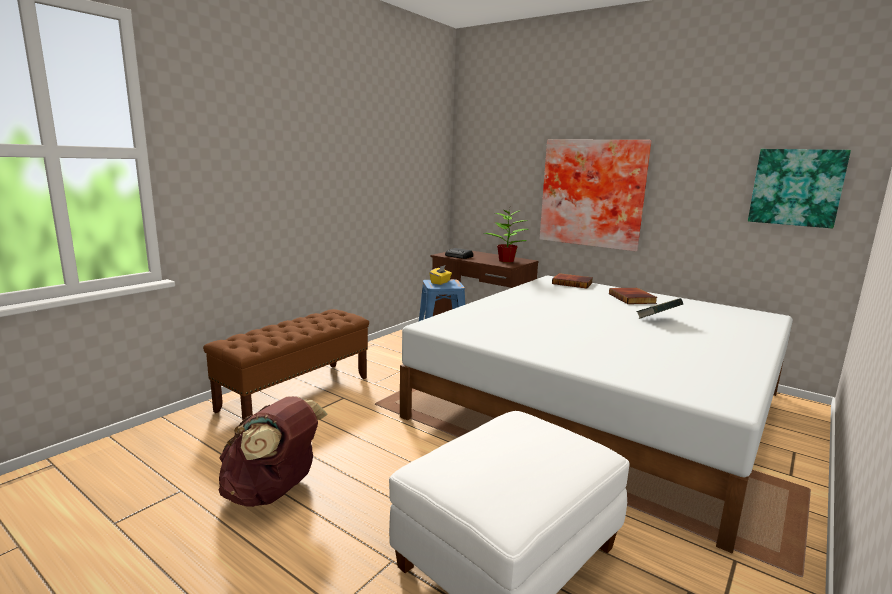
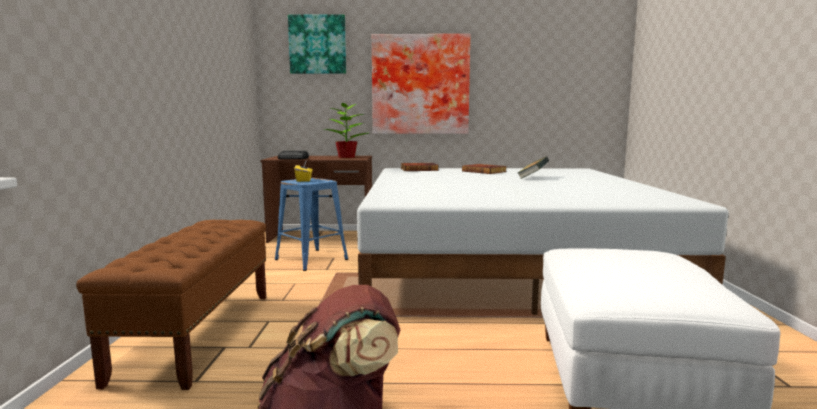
camera: 35 degrees left, 5 degrees down
(796, 187) = (579, 70): picture -> picture (317, 44)

